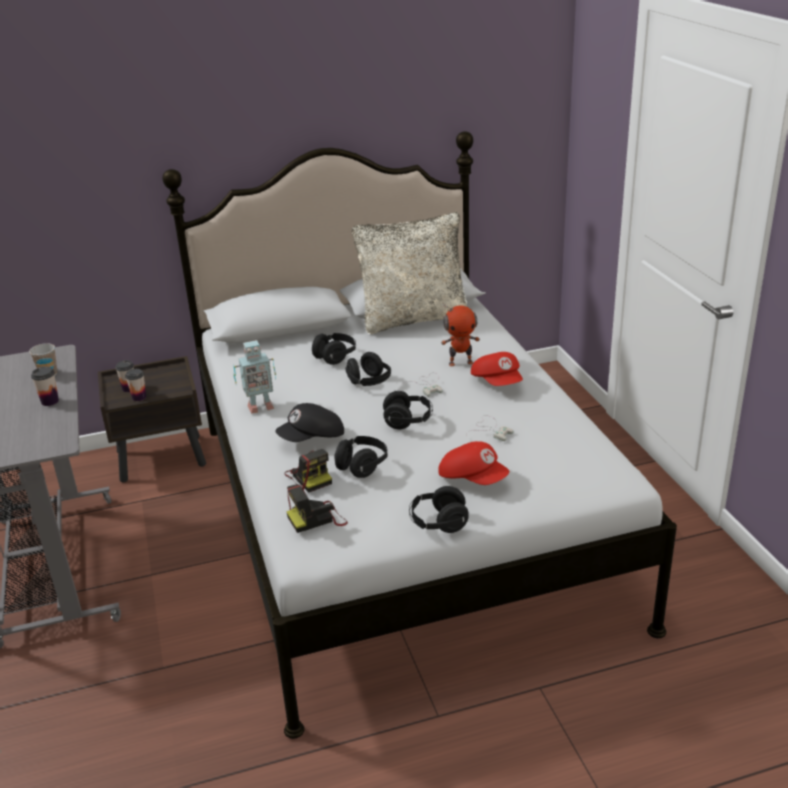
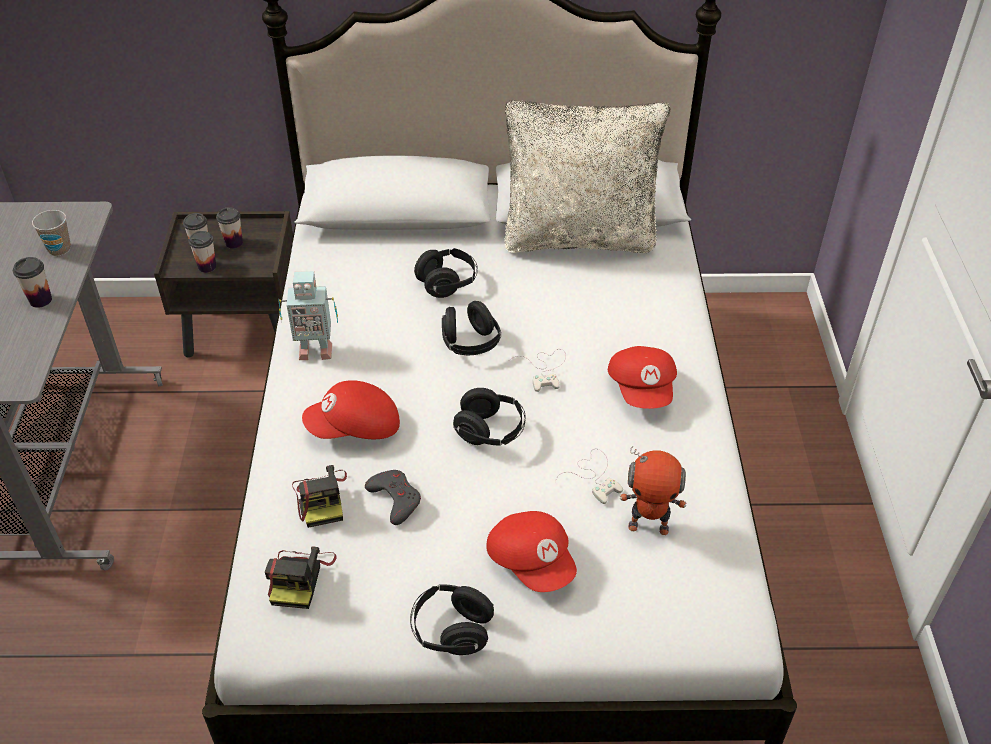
camera: 15 degrees right, 15 degrees up
(153, 381) = (234, 243): none -> cup
(312, 438) = (355, 428): black cap -> red cap
(317, 519) = (300, 577): camera -> camera turned 75 degrees counterclockwise
(362, 466) = (395, 499): black headphones -> grey game controller
(460, 362) = (608, 337): toy robot -> toy robot (648, 525)

